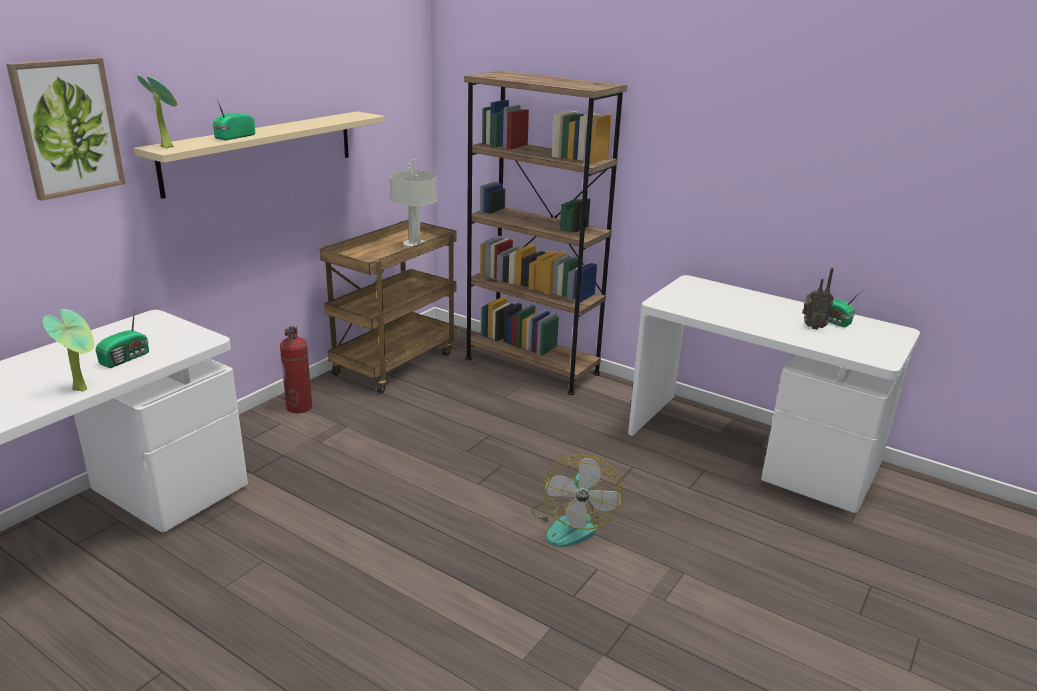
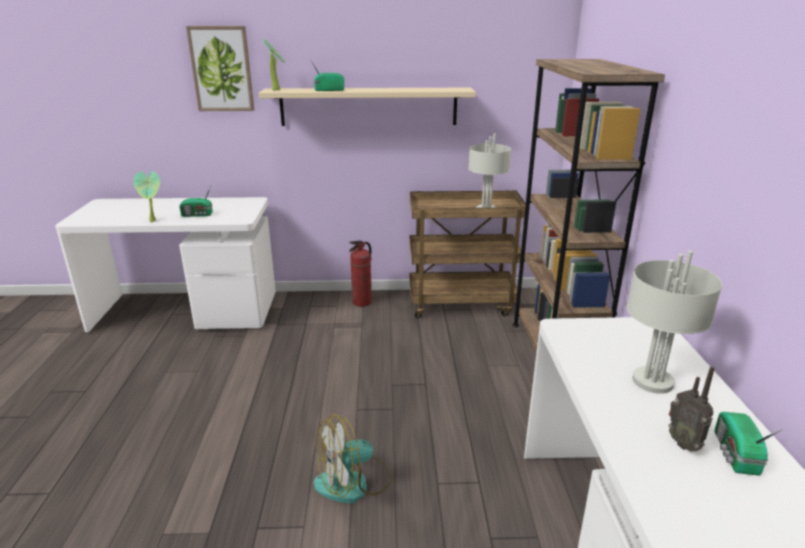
camera: 55 degrees right, 0 degrees up
(751, 308) = (652, 382): none -> grey table lamp

